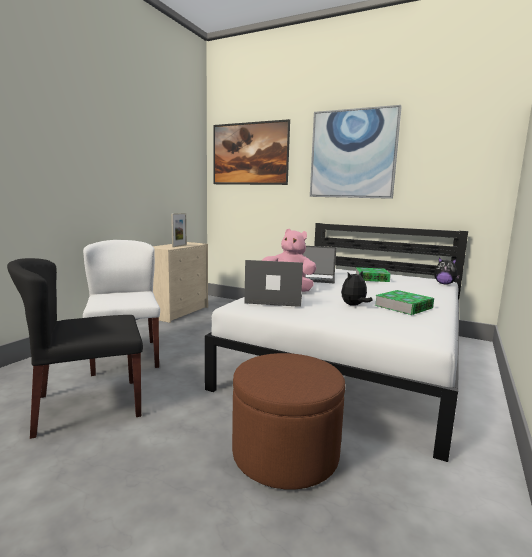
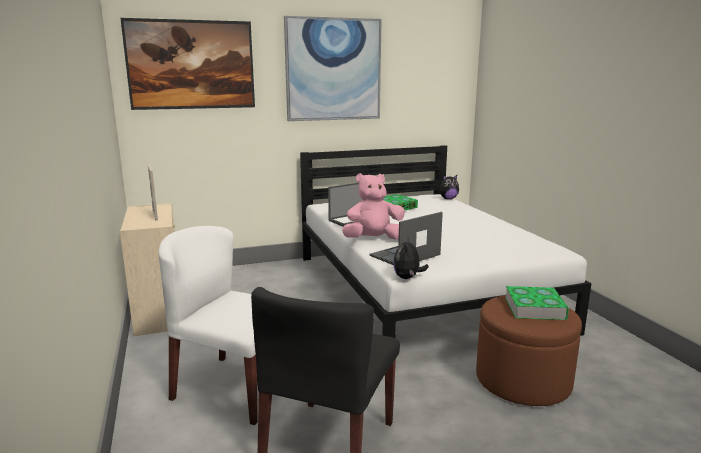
camera: 45 degrees left, 5 degrees up
(354, 305) = (461, 240): plush toy -> plush toy (408, 278)
(403, 307) = (487, 230): book -> book (534, 308)

